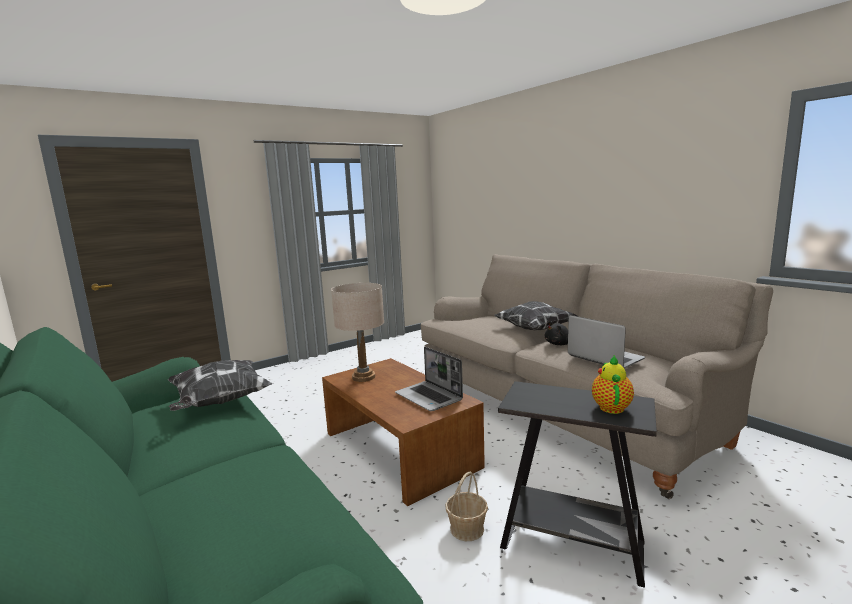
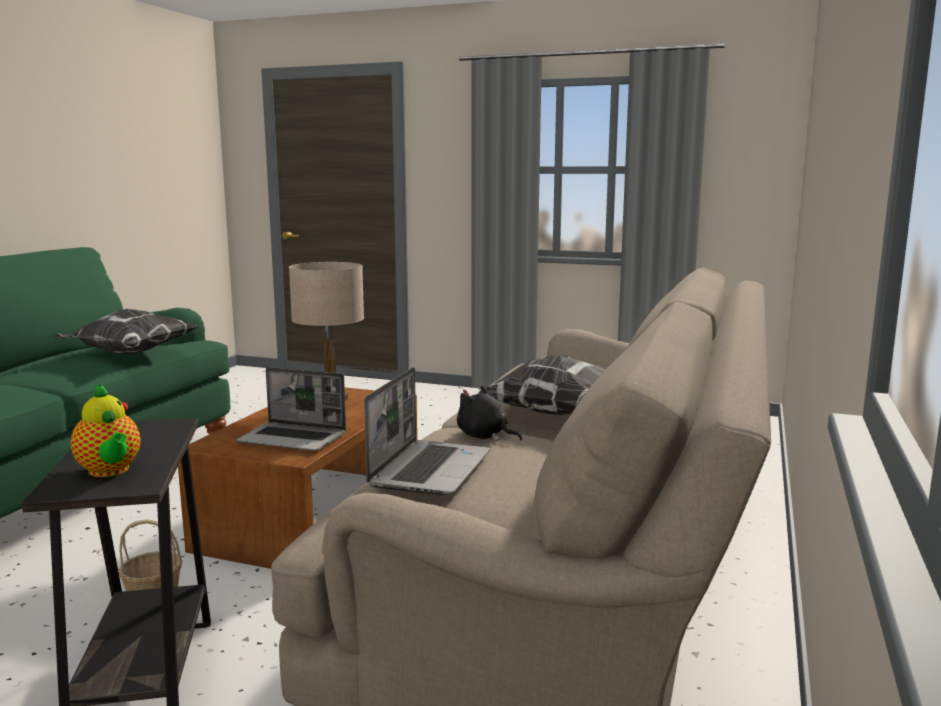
camera: 55 degrees right, 0 degrees up
(429, 397) = (294, 439): laptop -> laptop turned 90 degrees counterclockwise
(611, 406) = (110, 471): teapot -> teapot turned 75 degrees clockwise

